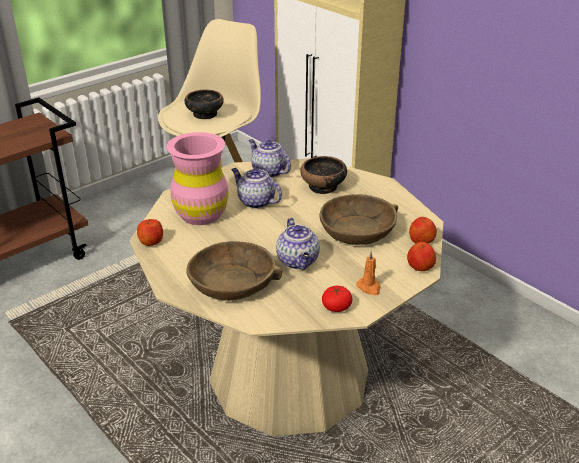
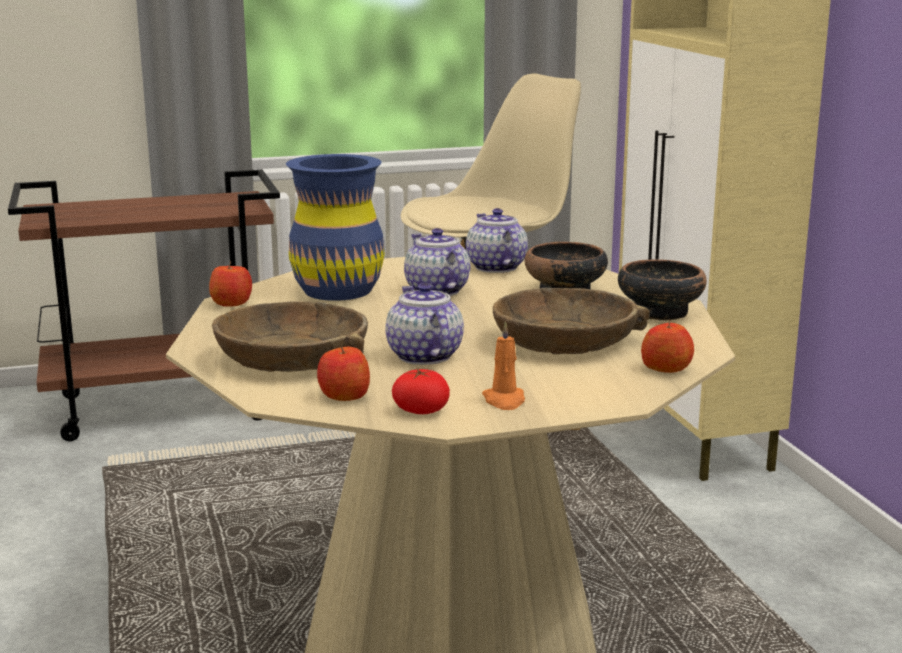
camera: 25 degrees right, 15 degrees down
(201, 214) = (338, 290): pink vase -> blue vase
(204, 114) = (471, 208): bowl -> bowl (659, 312)
(298, 261) = (423, 356): teapot -> teapot turned 150 degrees clockwise
(420, 266) = (626, 395): apple -> apple (344, 396)

